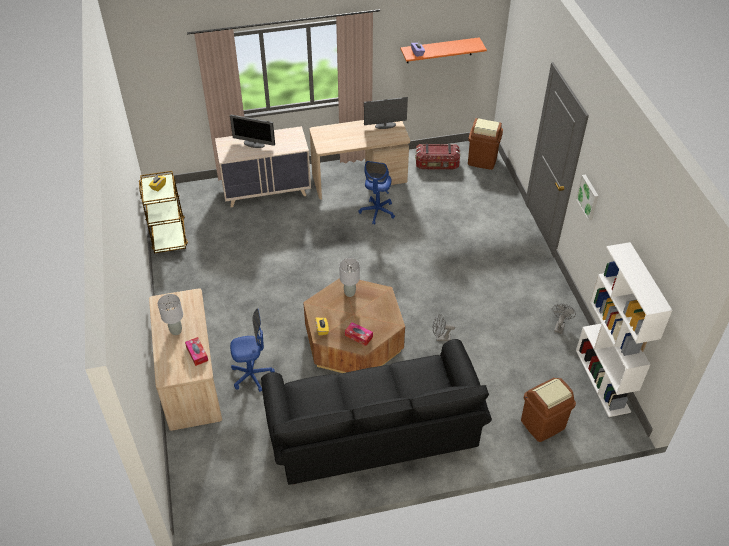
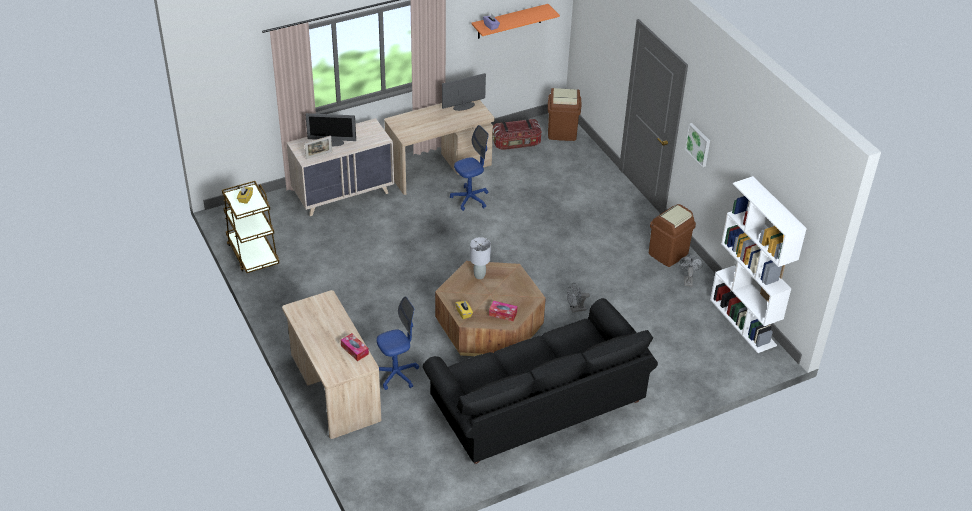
camera: 15 degrees left, 5 degrees down
(176, 331) = (324, 333): grey table lamp -> none
(238, 154) = (319, 155): none -> picture frame
(377, 212) = (470, 199): blue office chair -> blue office chair turned 120 degrees counterclockwise
(543, 424) = (698, 370): brown trash can -> brown trash can (668, 254)

